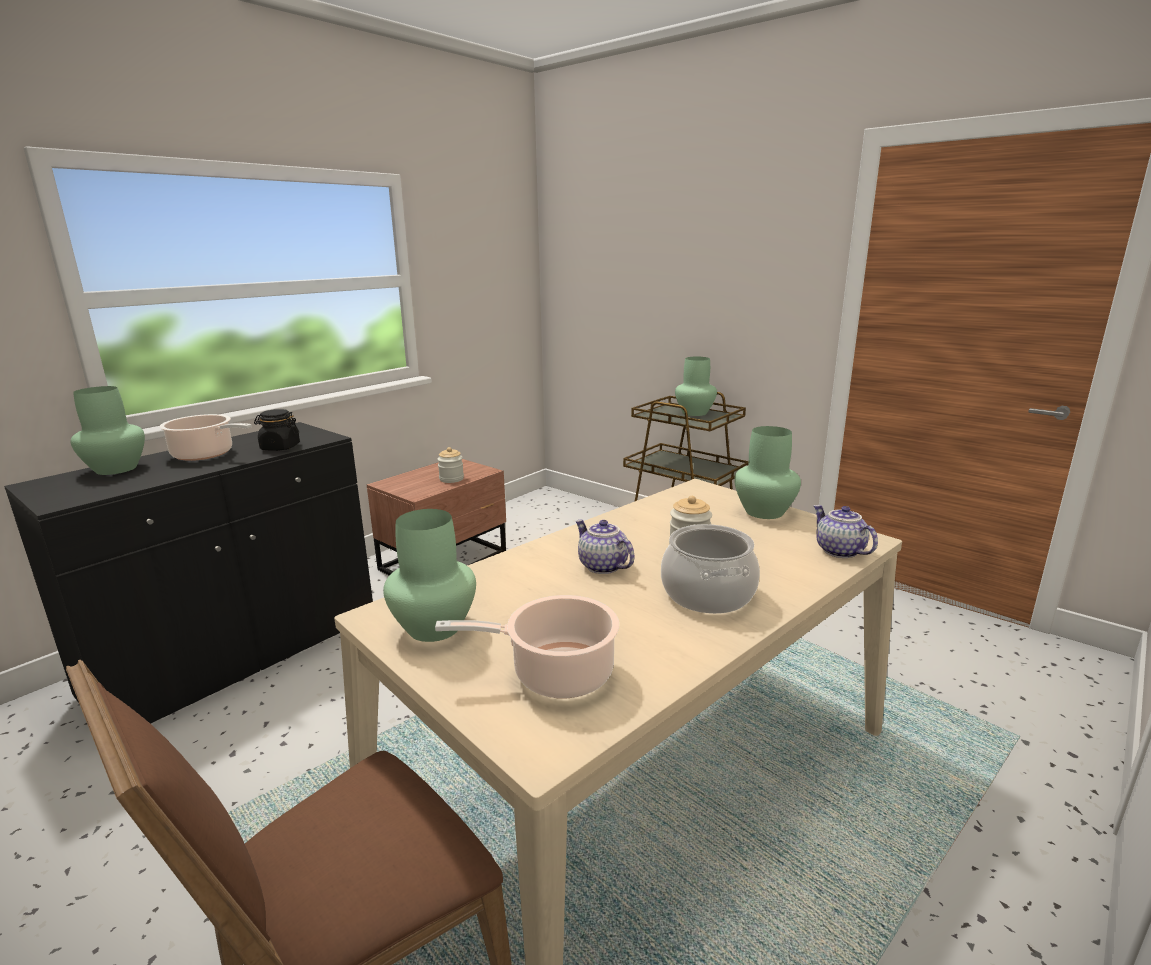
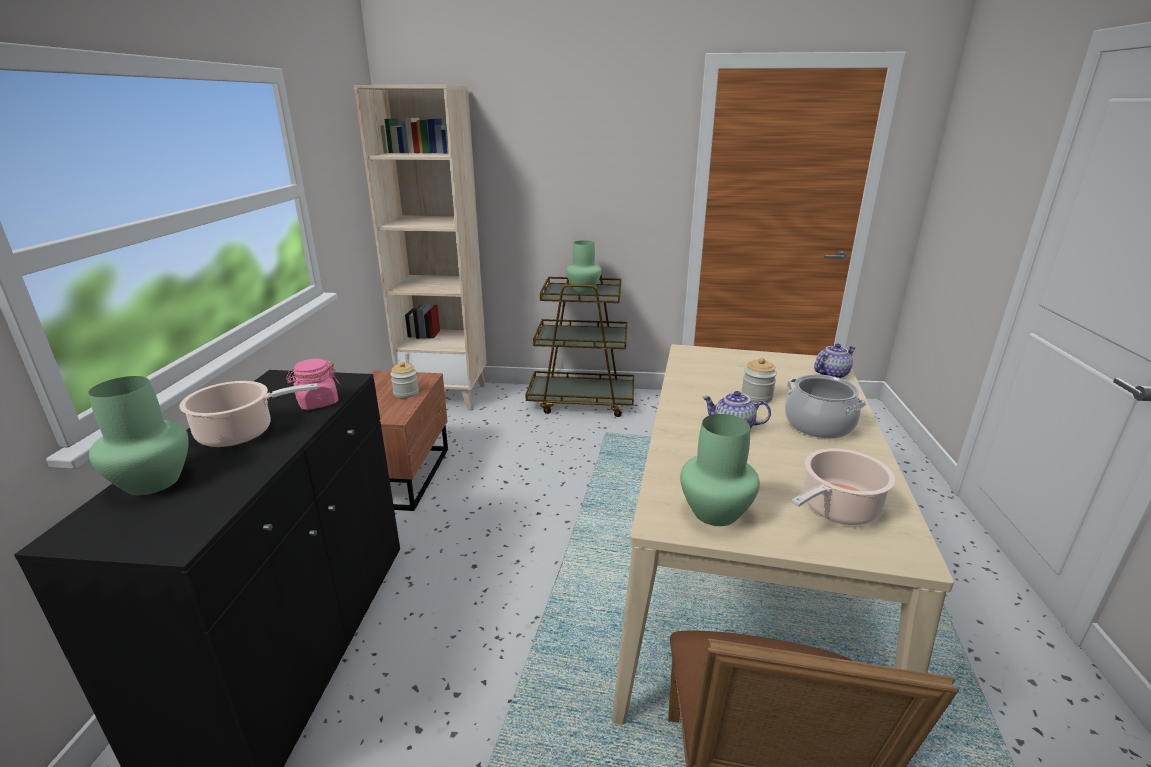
camera: 35 degrees left, 5 degrees up
(280, 447) = (317, 402): black jar -> pink jar
(560, 506) = (446, 395): none -> beige bookcase
(763, 512) = (752, 359): green vase -> none
(838, 551) = (831, 374): teapot -> teapot turned 120 degrees clockwise

